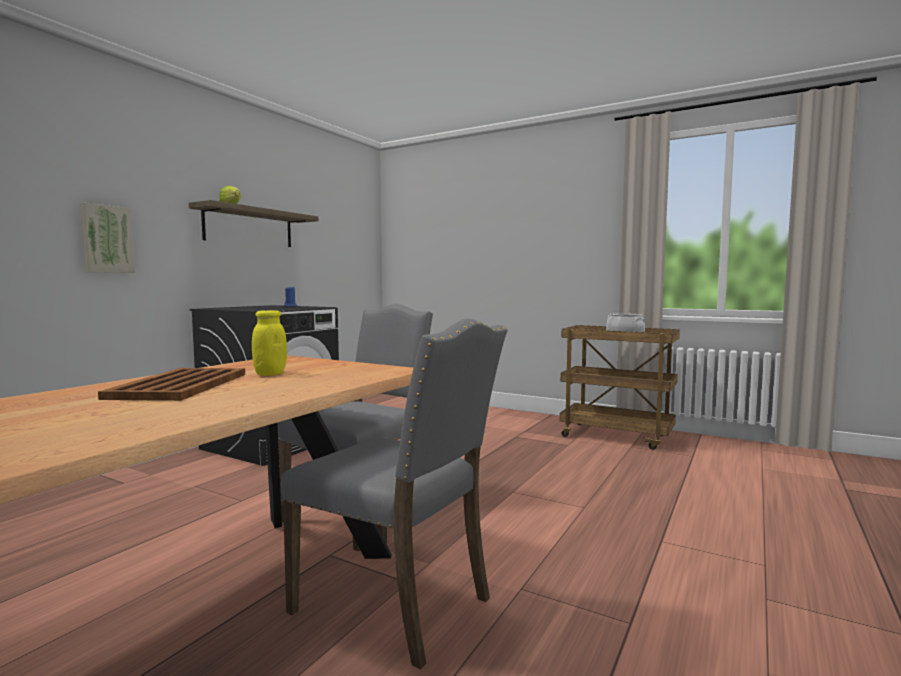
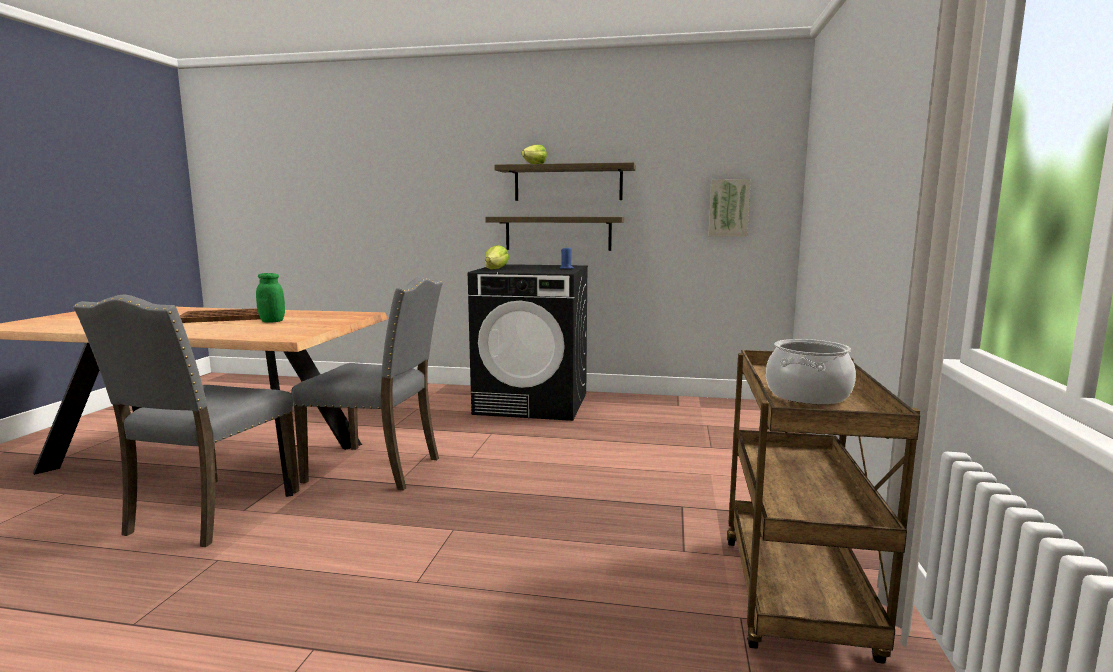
camera: 70 degrees right, 5 degrees up
(106, 239) = (436, 206): picture -> picture (728, 208)
(243, 275) = (558, 233): none -> shelf
(254, 309) = (496, 269): none -> lettuce
(270, 374) = (272, 321): yellow jar -> green jar

